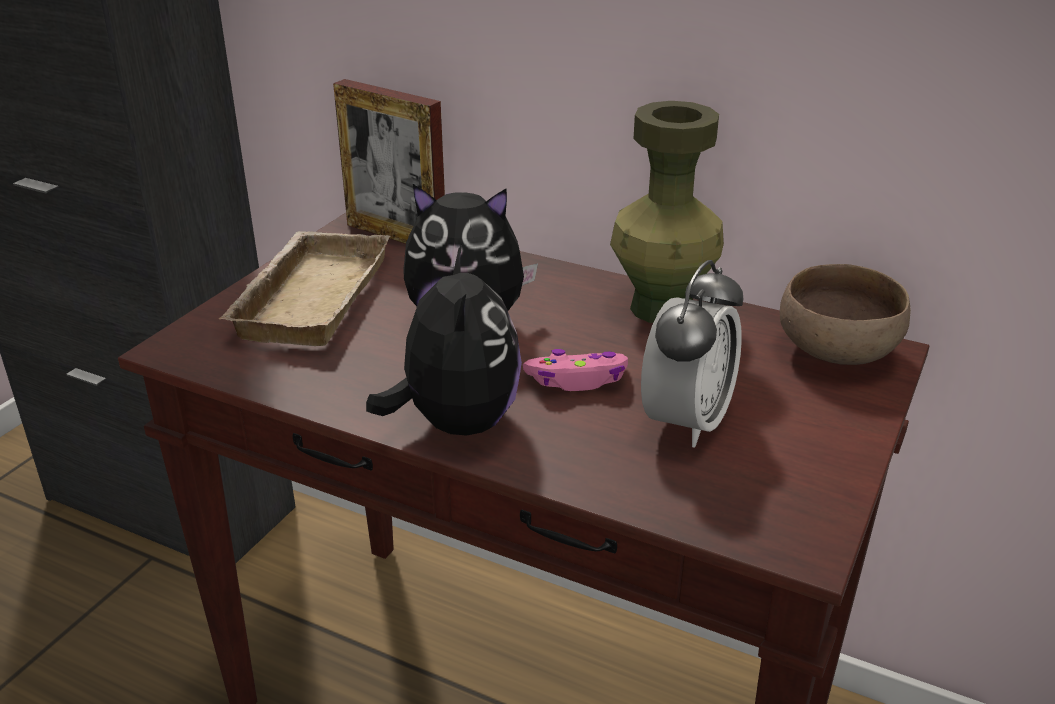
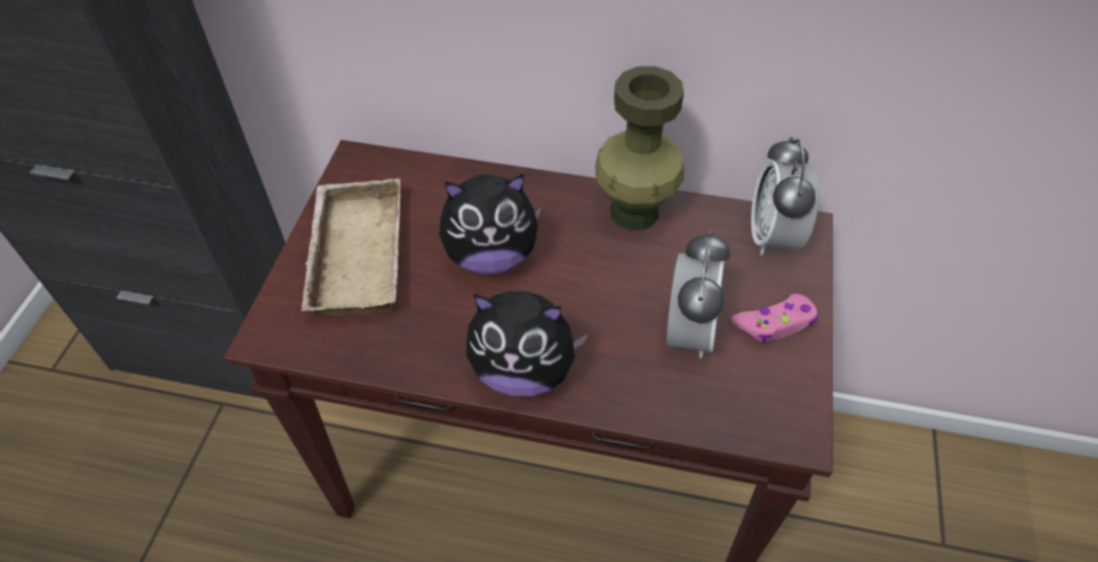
camera: 15 degrees left, 20 degrees up
(396, 236) = (395, 165): picture frame -> none
(455, 422) = (523, 371): plush toy -> plush toy turned 120 degrees clockwise
(577, 380) = (597, 305): pink game controller -> pink game controller (775, 324)
(837, 353) = (773, 237): brown bowl -> alarm clock

